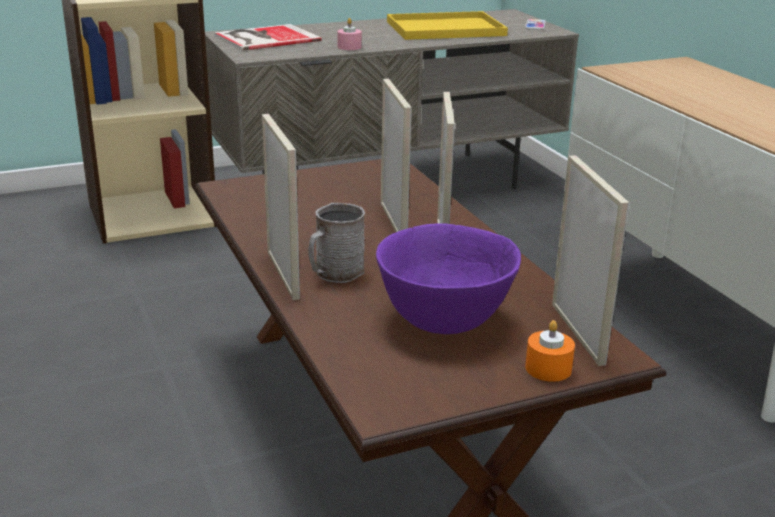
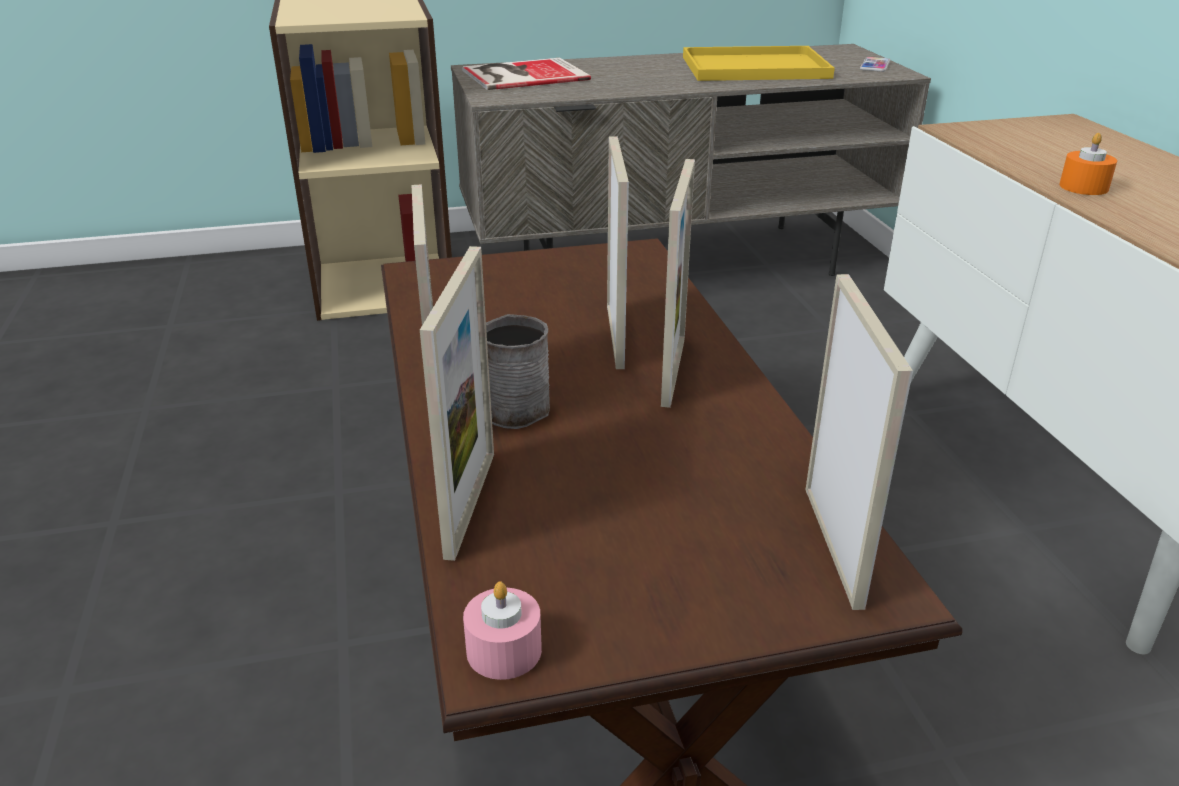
camera: 10 degrees right, 5 degrees up
(330, 327) = (470, 503): none -> picture frame
(349, 47) = (622, 89): pink candle -> pink candle (504, 650)
(445, 319) = (640, 502): purple bowl -> none
(548, 368) = (771, 607): orange candle -> orange candle (1083, 187)

